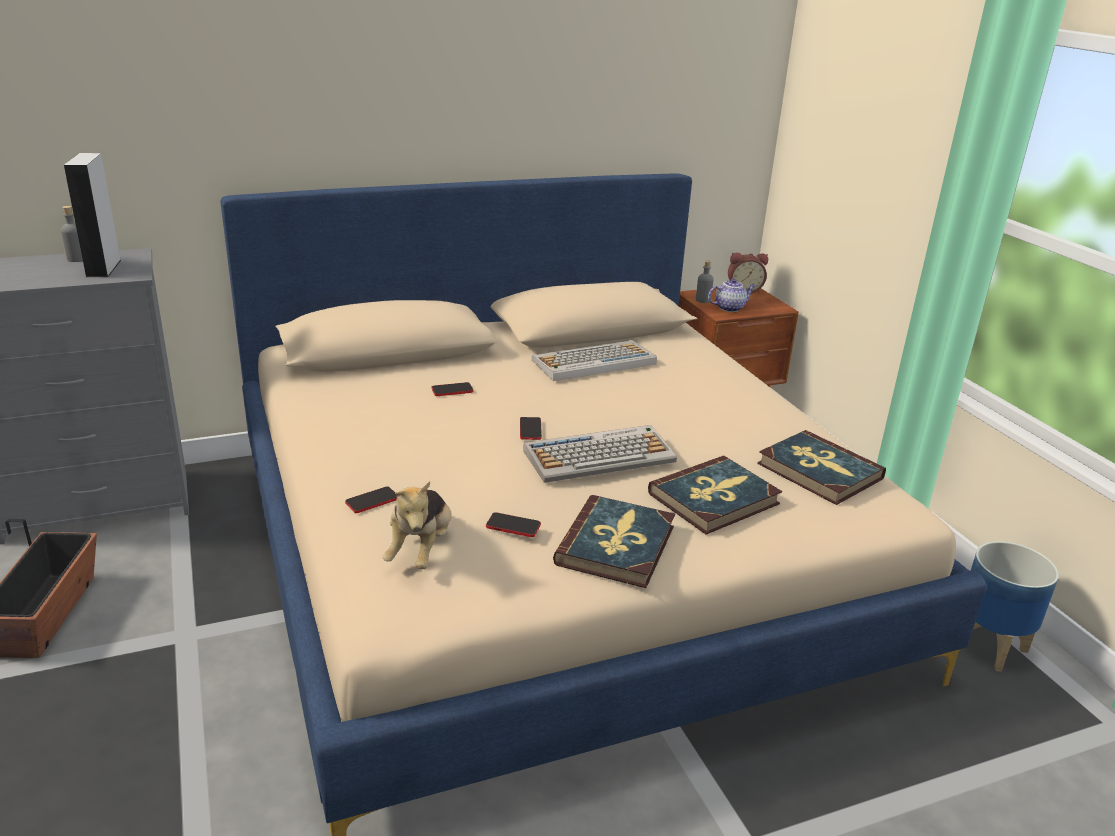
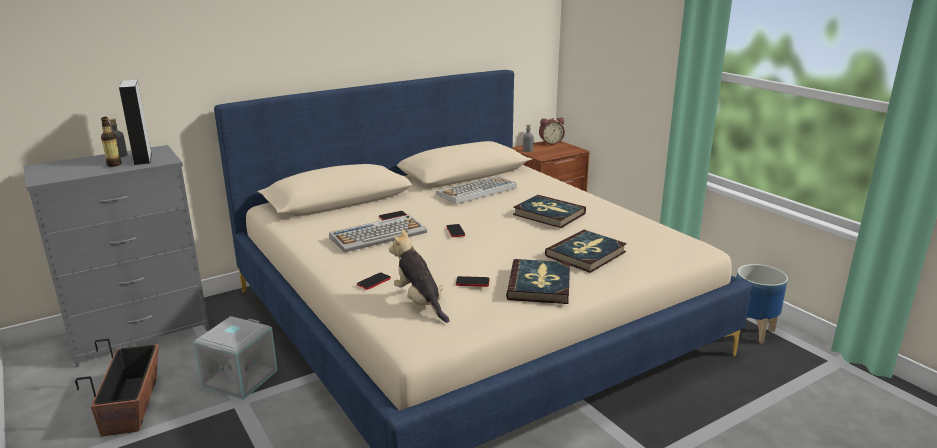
camera: 10 degrees left, 5 degrees down
(60, 273) = (114, 164): none -> bottle
(199, 597) = (239, 378): none -> grey storage box
(420, 550) = (420, 303): plush toy -> plush toy turned 150 degrees clockwise
(600, 455) = (507, 240): keyboard -> keyboard (379, 235)
(730, 308) = (546, 153): teapot -> none
(819, 471) = (641, 232): book -> book (548, 214)

